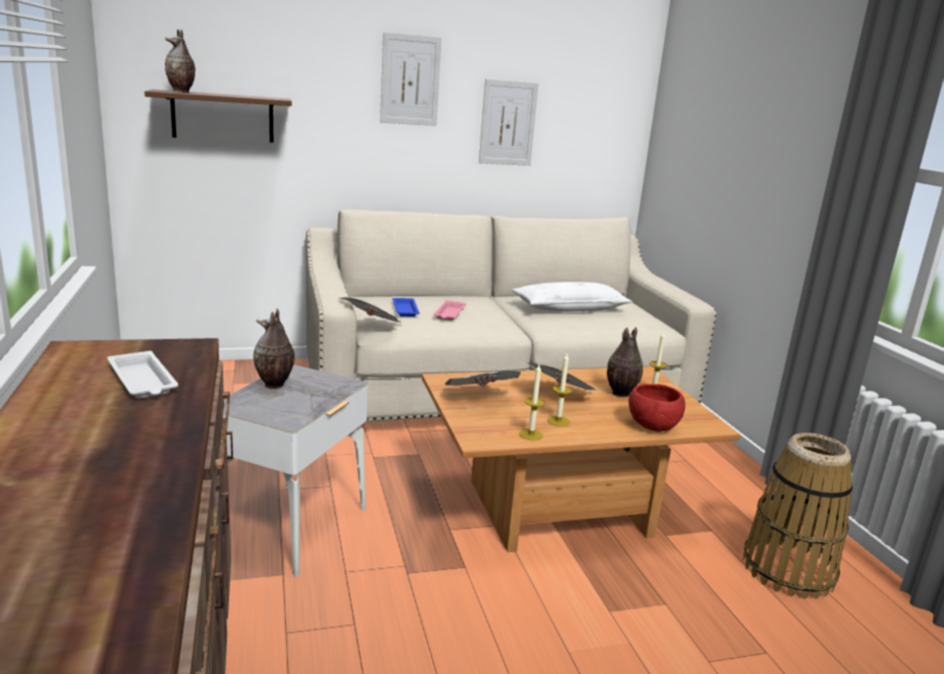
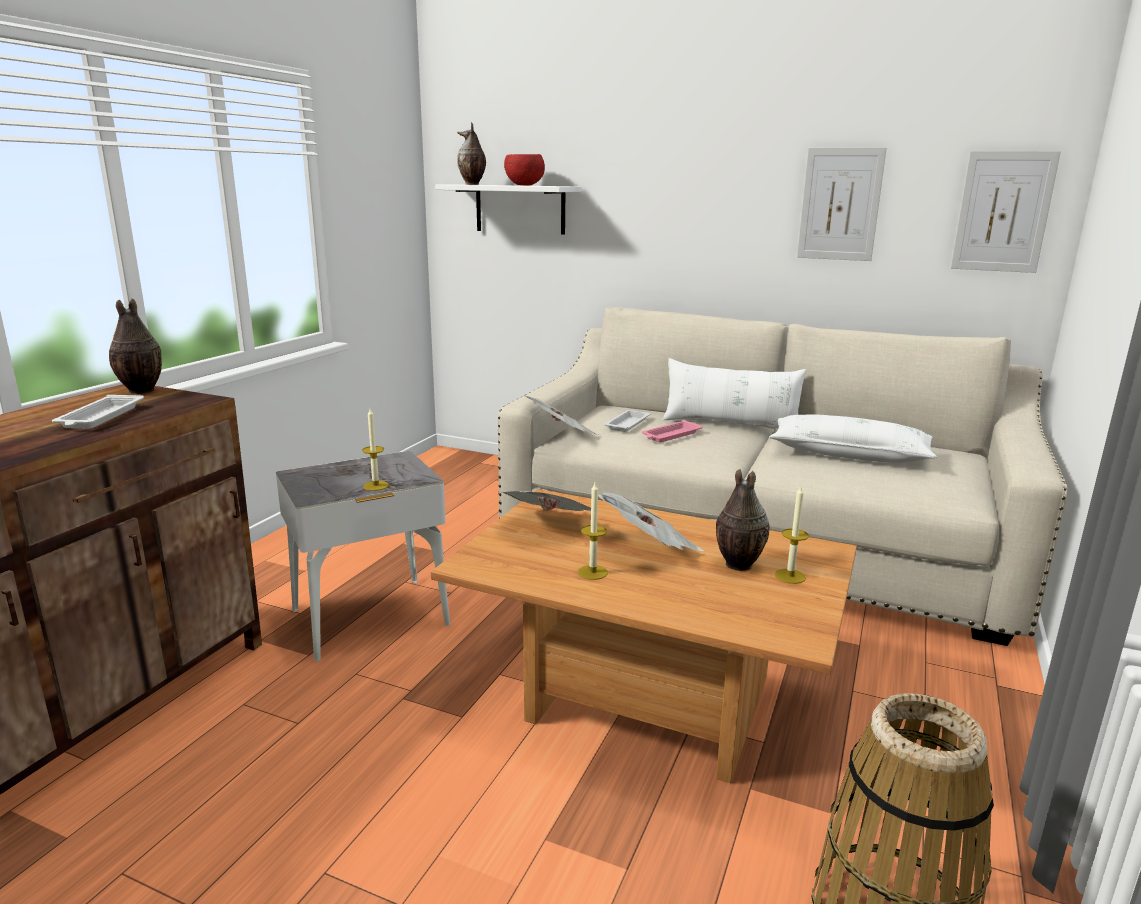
camera: 40 degrees right, 0 degrees up
(223, 117) = (520, 209): brown shelf -> white shelf
(274, 385) = (360, 466): vase -> vase (140, 391)
(405, 310) = (628, 424): blue tray -> white tray
(410, 80) = (712, 156): picture -> picture (1003, 212)
(469, 298) = (730, 424): none -> white pillow
(531, 435) = (532, 577): candle -> candle (375, 486)
(654, 427) = (706, 615): red bowl -> red bowl (524, 185)

